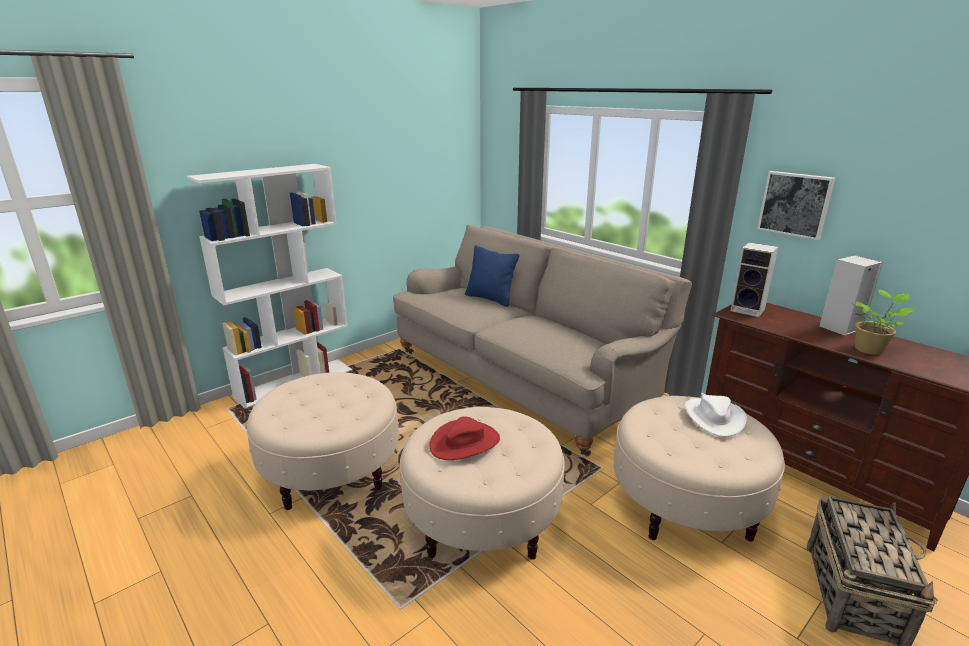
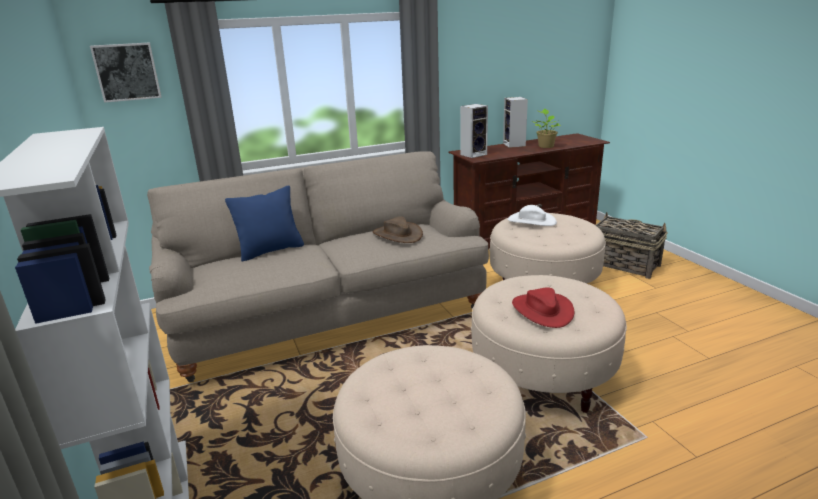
camera: 70 degrees left, 0 degrees up
(552, 335) = (397, 235): none -> brown hat
(795, 204) = (464, 74): picture -> picture (127, 72)

